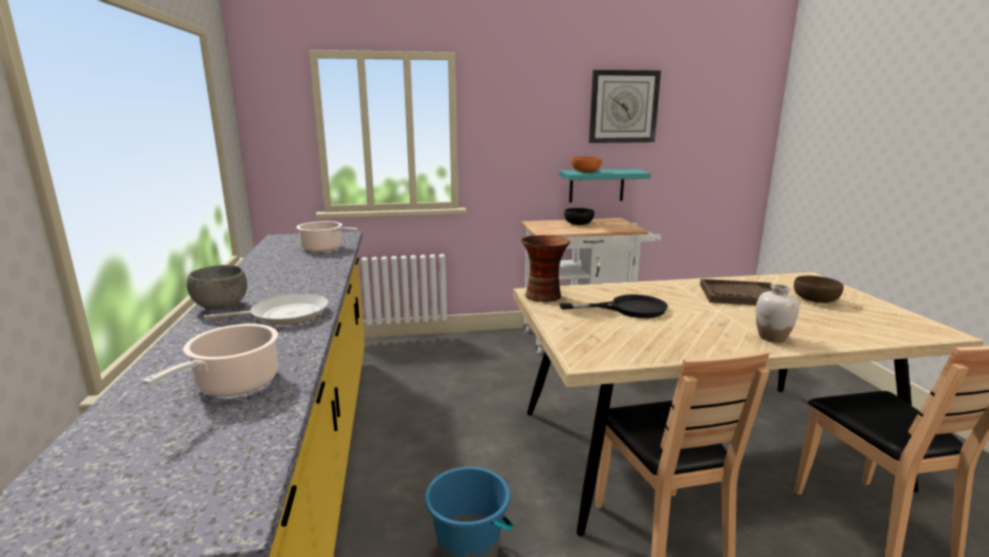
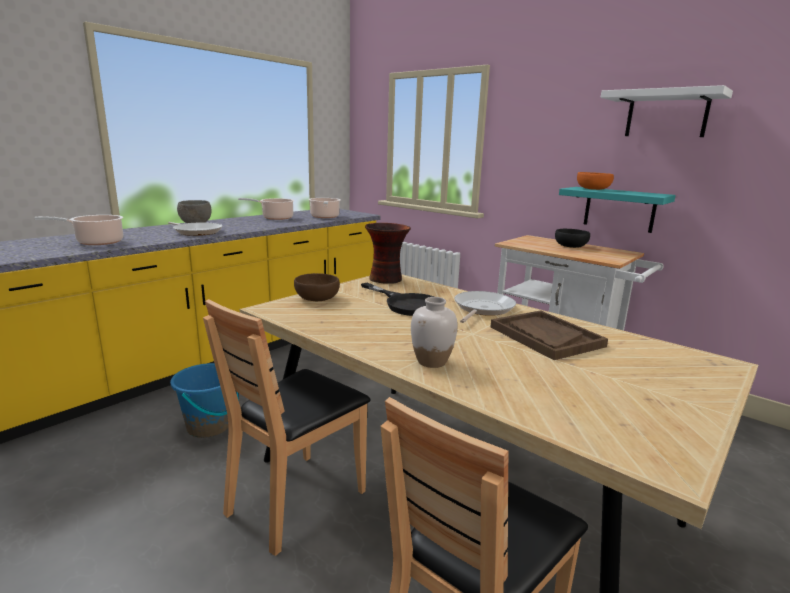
camera: 50 degrees right, 0 degrees up
(278, 266) = (275, 218): none -> cooking pot
(623, 107) = (666, 115): wall clock -> white shelf
(664, 292) = (482, 309): none -> frying pan
(816, 300) = (621, 373): brown bowl -> brown bowl (316, 299)

